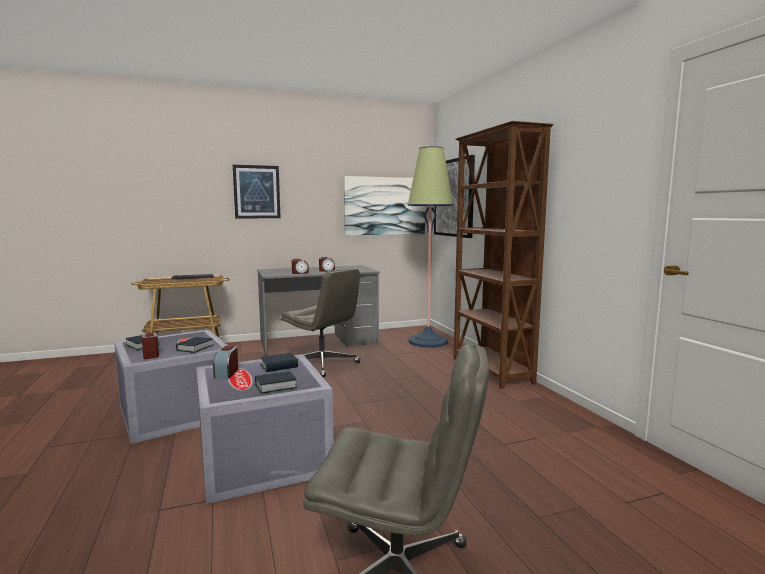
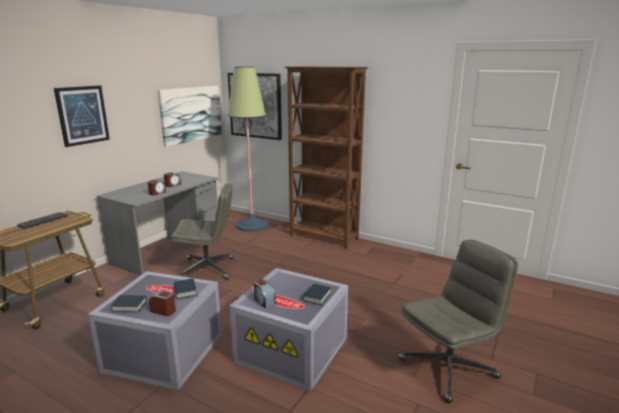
camera: 40 degrees left, 10 degrees up
(279, 366) = (284, 282): book -> none

